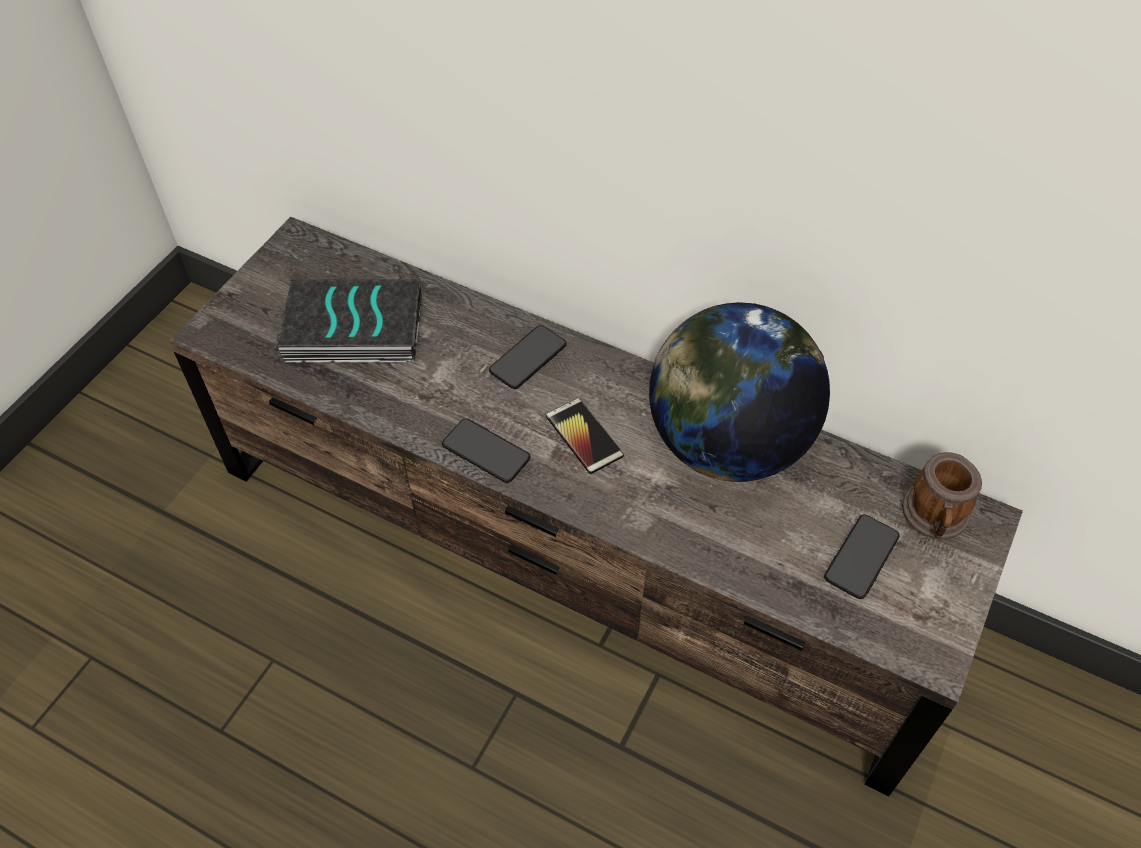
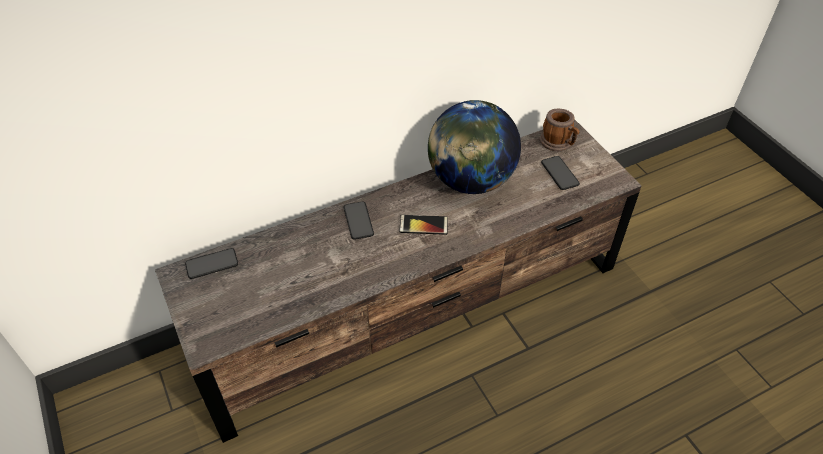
camera: 55 degrees left, 5 degrees down
(352, 331) = (270, 281): book -> none
(486, 451) = (400, 265): phone -> phone (212, 264)

